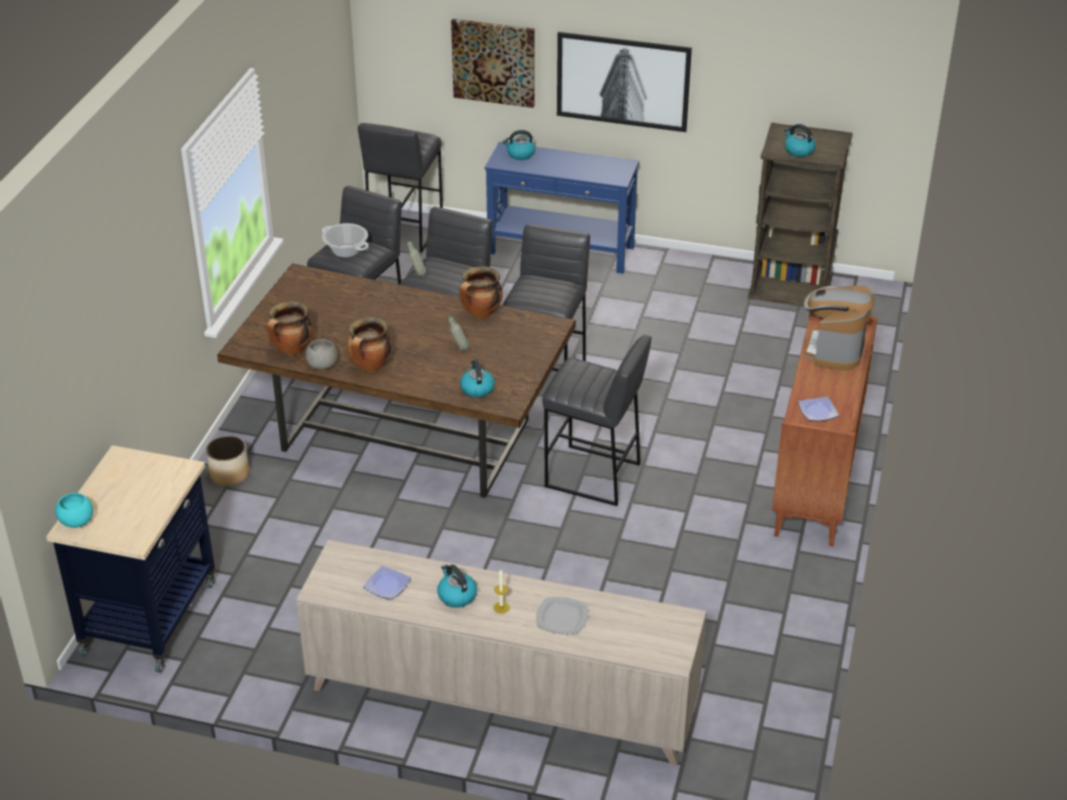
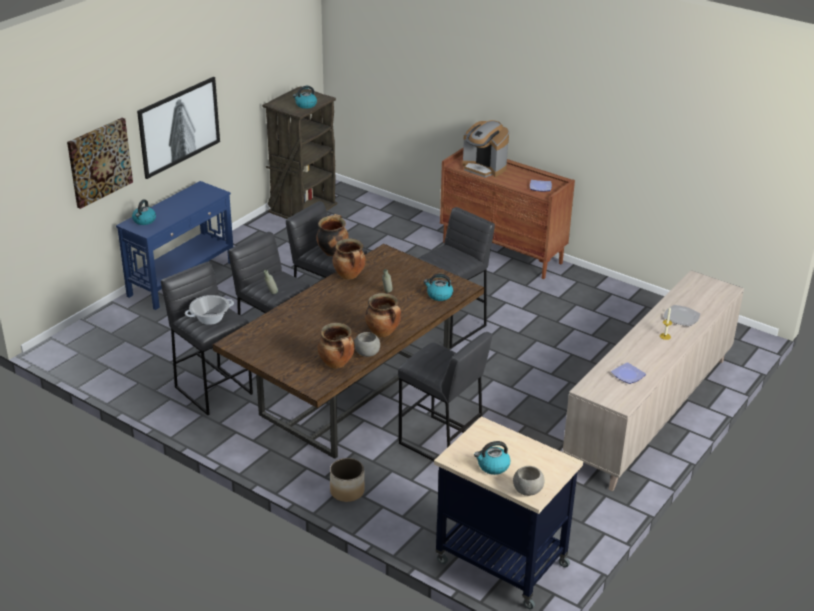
camera: 70 degrees left, 5 degrees down
(76, 522) = (528, 491): turquoise bowl -> grey bowl
(405, 232) = (87, 341): grey stool -> grey stool (441, 442)
(456, 596) = (648, 350): kettle -> kettle (492, 466)
(538, 291) = (332, 251): none -> cooking pot

